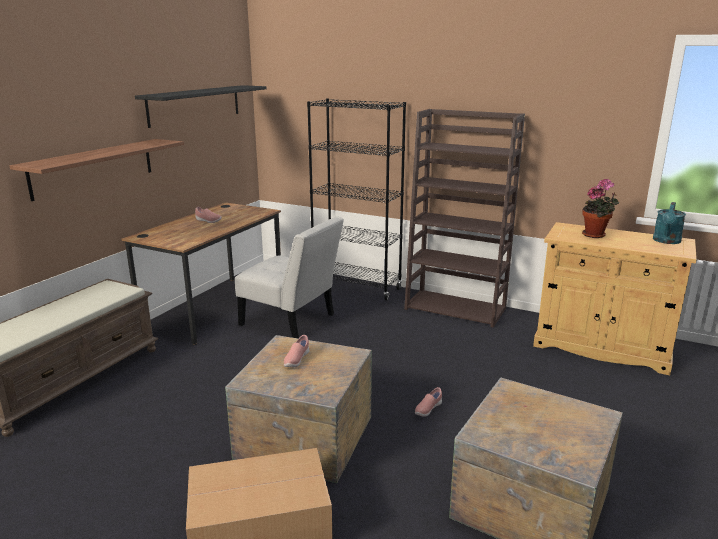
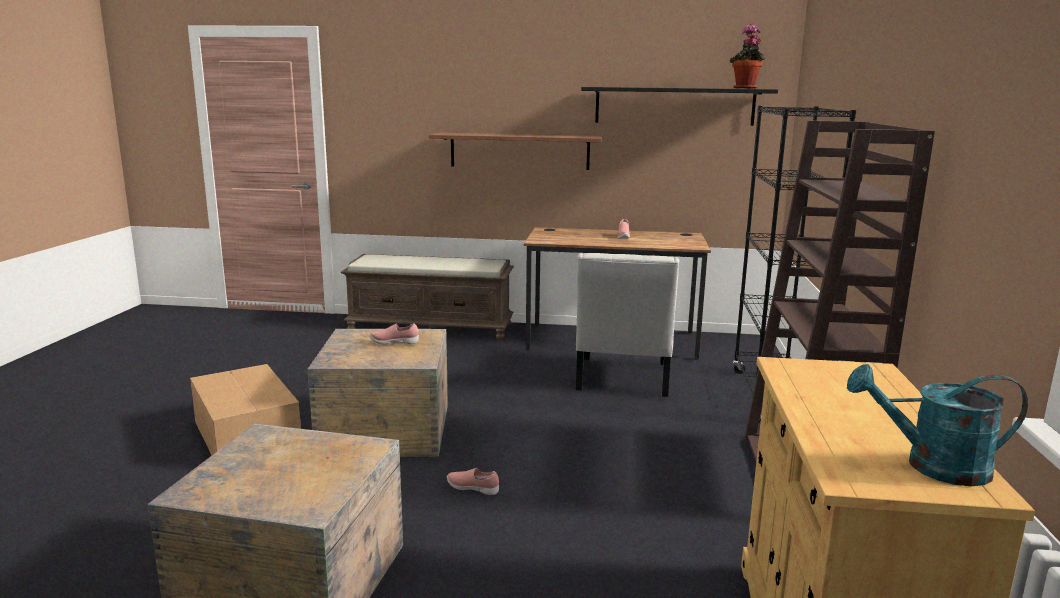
camera: 70 degrees right, 5 degrees down
(596, 235) = (851, 394): potted plant -> potted plant (745, 88)

